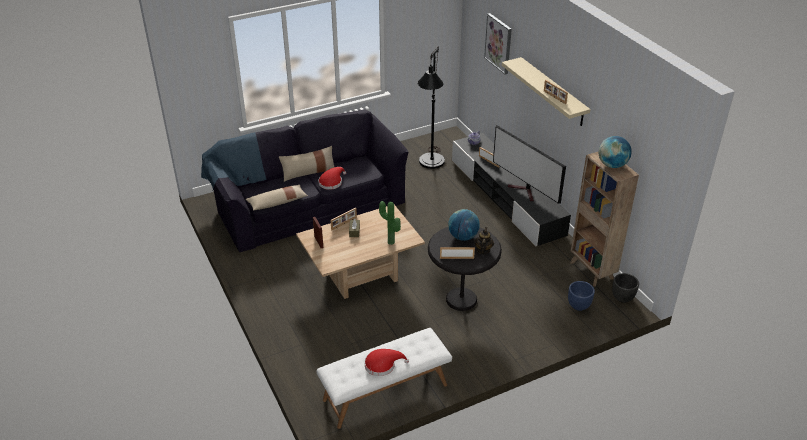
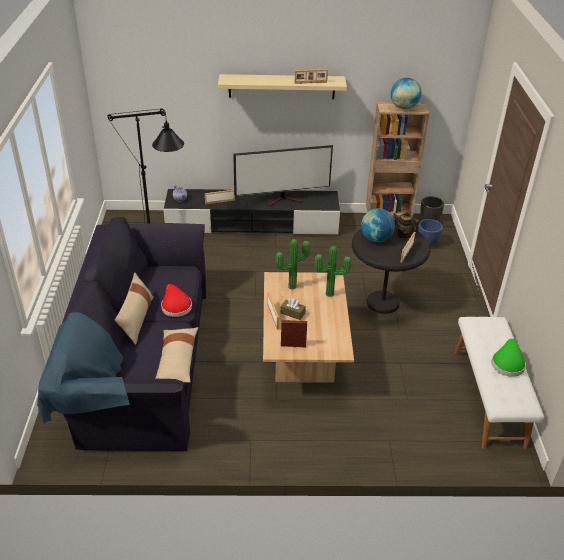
camera: 65 degrees left, 0 degrees up
(382, 365) = (507, 363): red hat -> green hat
(386, 221) = (291, 286): none -> potted plant
(498, 43) = (173, 77): picture -> none

